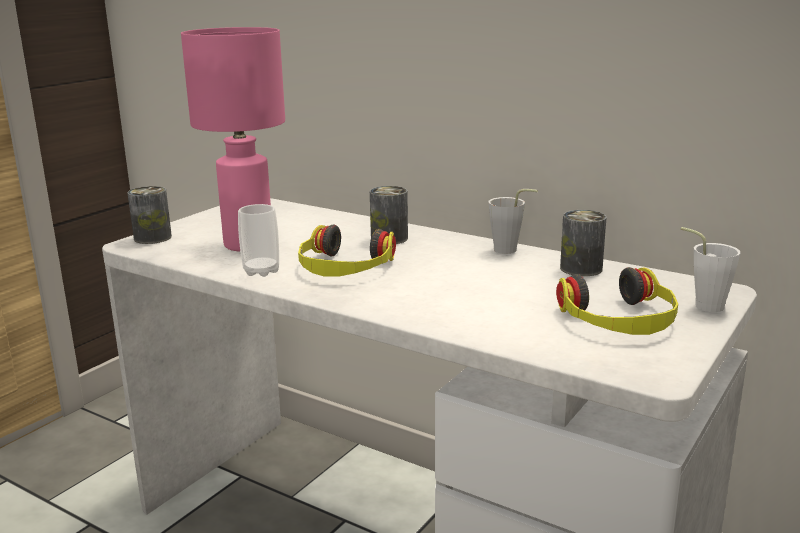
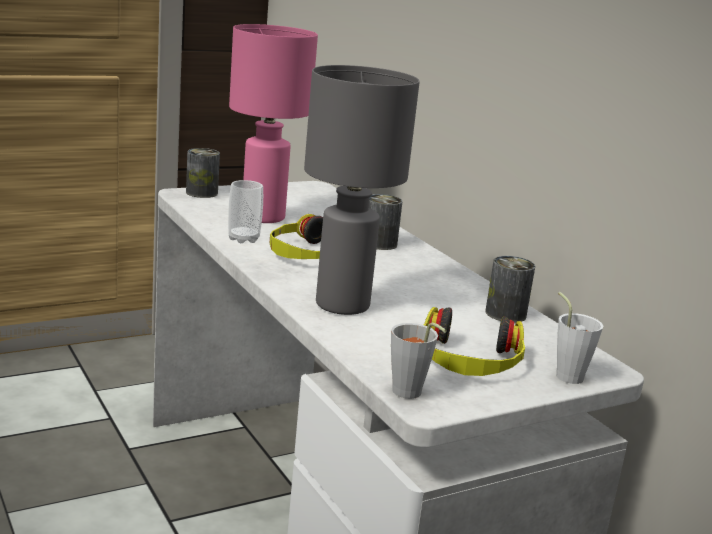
camera: 25 degrees right, 0 degrees up
(445, 307) = (341, 305): none -> grey table lamp
(510, 251) = (466, 282): grey cup -> grey cup (410, 394)

